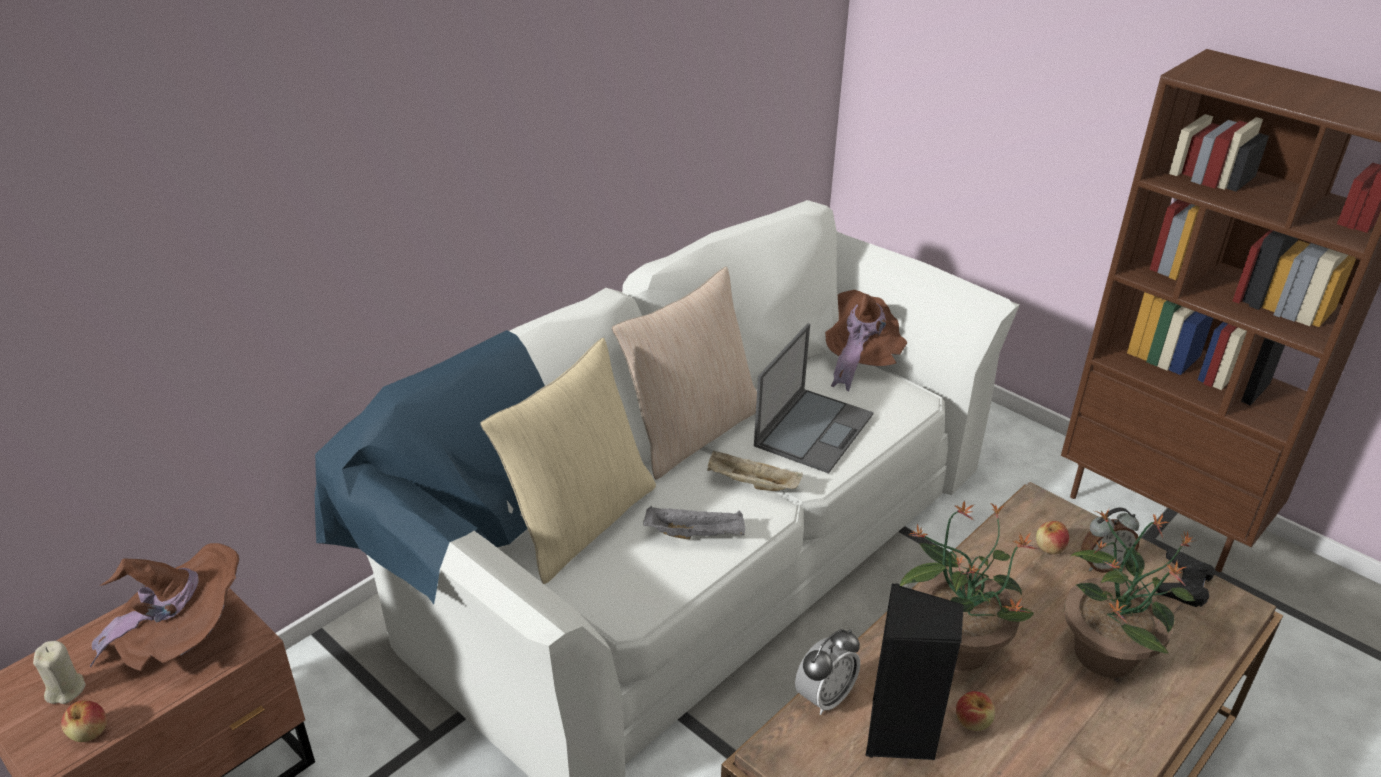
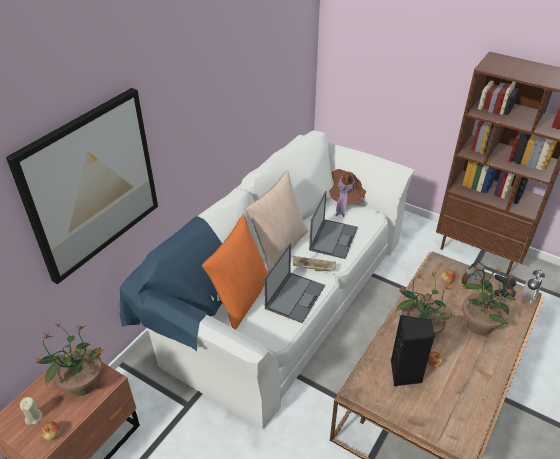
camera: 10 degrees left, 5 degrees up
(186, 639) = (81, 383): brown hat -> potted plant
(266, 214) = (91, 184): none -> picture
(579, 521) = (241, 298): beige pillow -> orange pillow
(696, 534) = (295, 296): grey tray -> laptop
(824, 697) = (370, 363): alarm clock -> alarm clock (528, 296)

